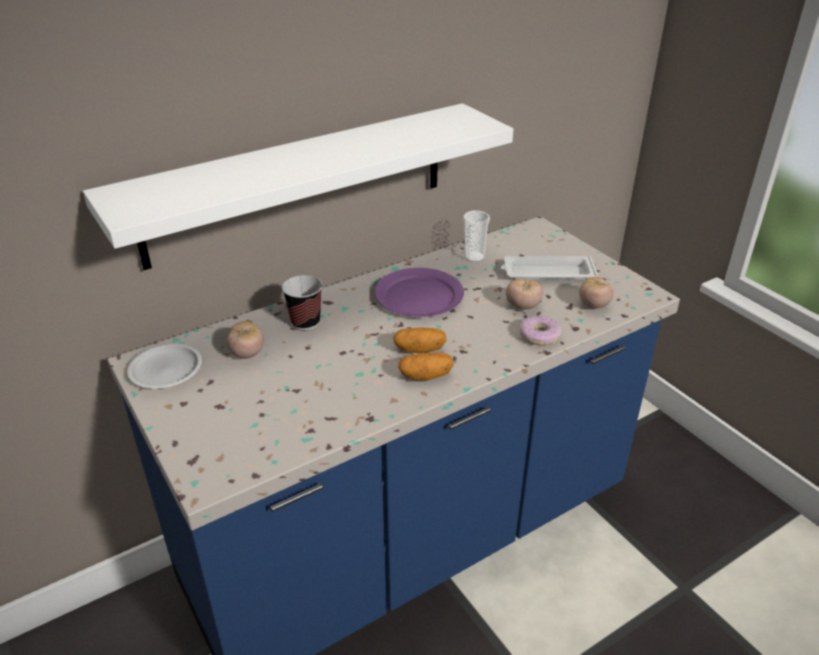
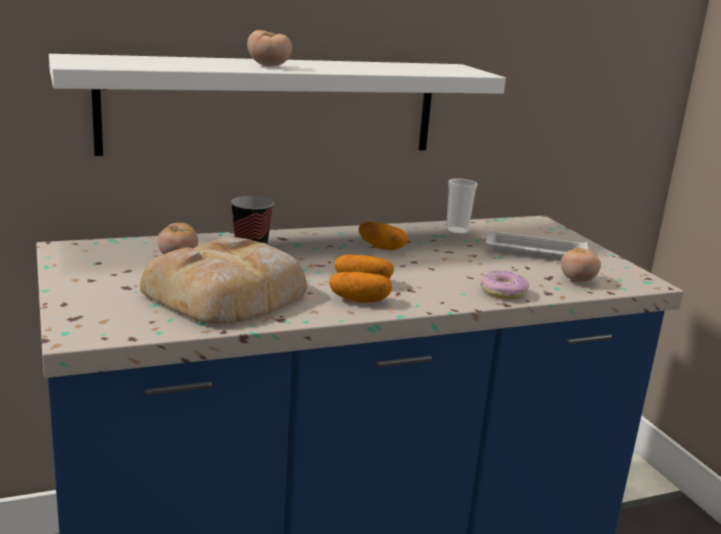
camera: 10 degrees right, 15 degrees down
(165, 370) = (88, 257): white plate -> none
(312, 393) = (228, 293): none -> bread
(418, 296) = (382, 247): purple plate -> potato
(523, 306) = (494, 270): tomato -> tomato (269, 66)

